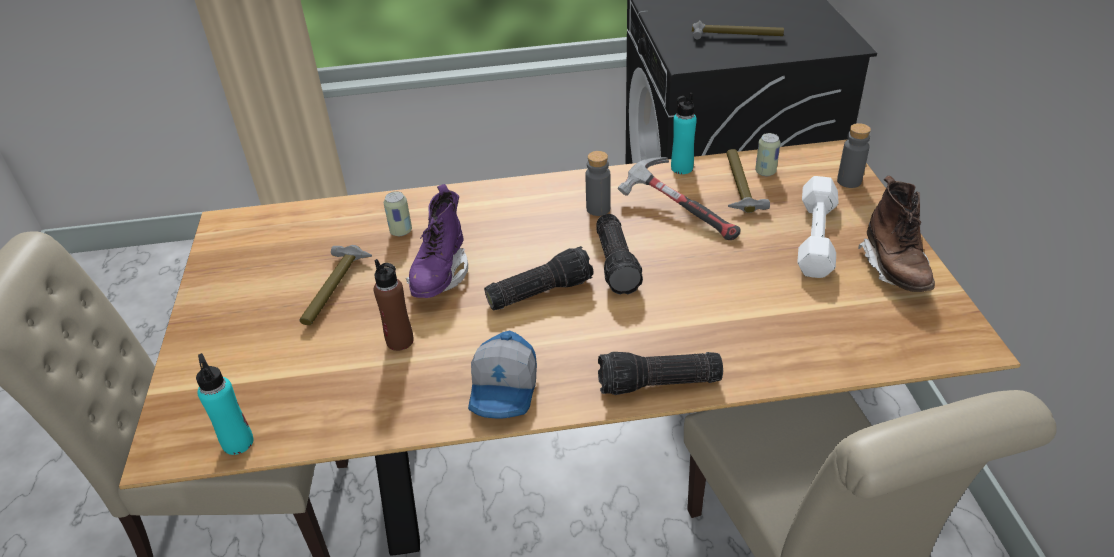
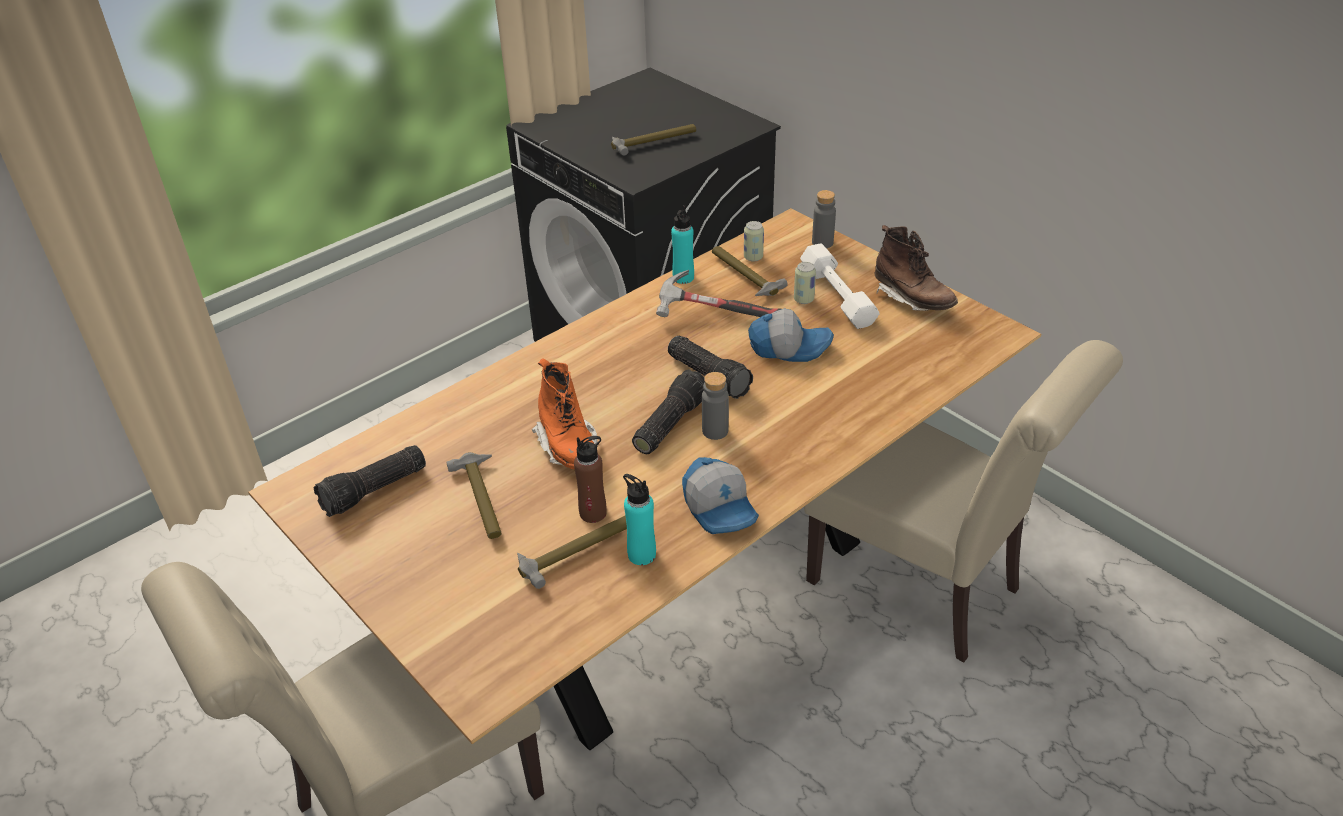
camera: 35 degrees left, 0 degrees up
(238, 442) = (541, 654): turquoise bottle -> turquoise bottle (641, 554)
(354, 369) = (577, 552): none -> hammer
(401, 231) = (488, 425): can -> can (803, 299)
(440, 275) = (568, 447): purple boot -> orange boot
(598, 209) = (648, 338): grey bottle -> grey bottle (715, 431)
(658, 385) = (830, 452): flashlight -> flashlight (374, 491)
(718, 266) = (789, 346): none -> cap

